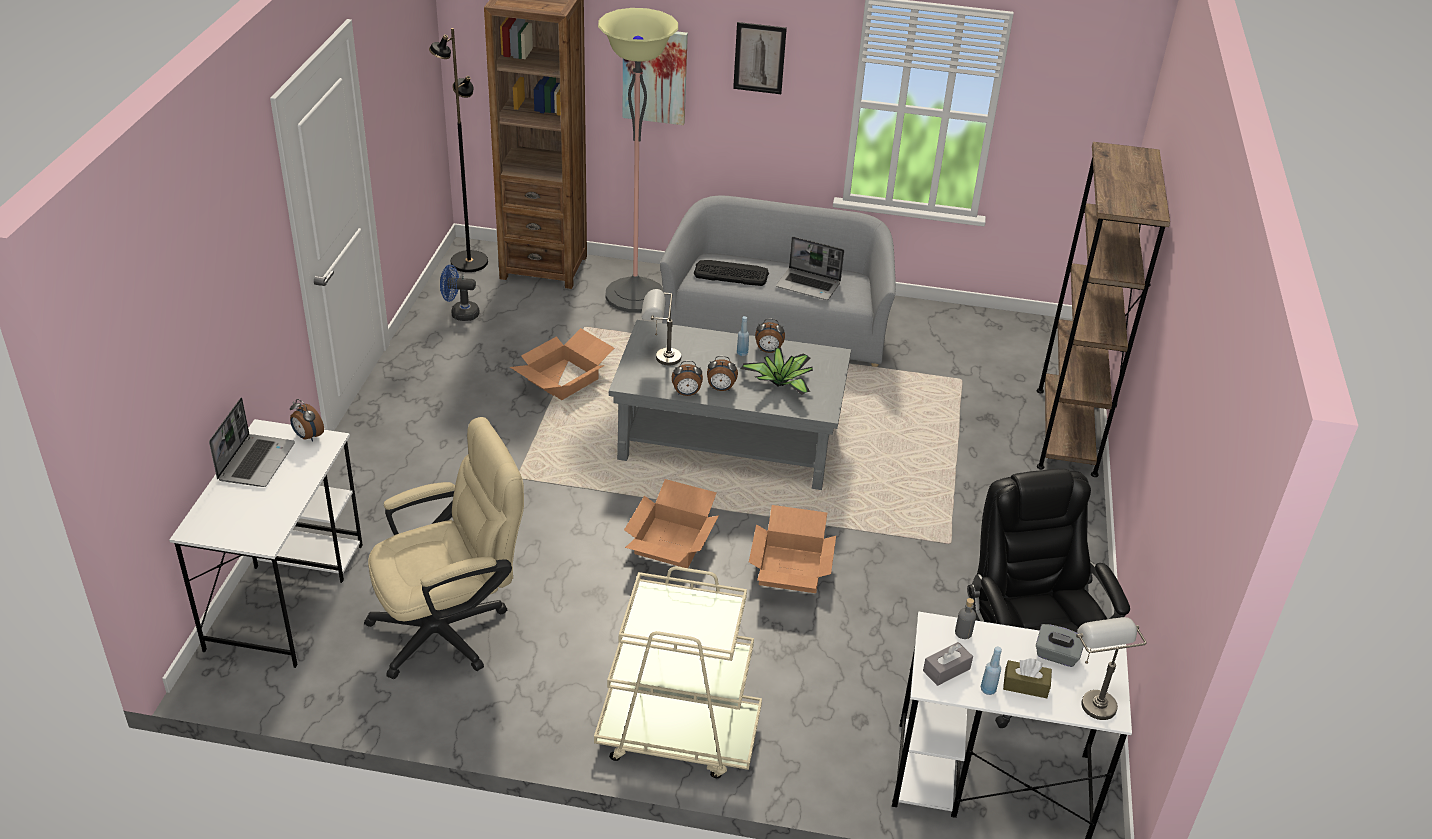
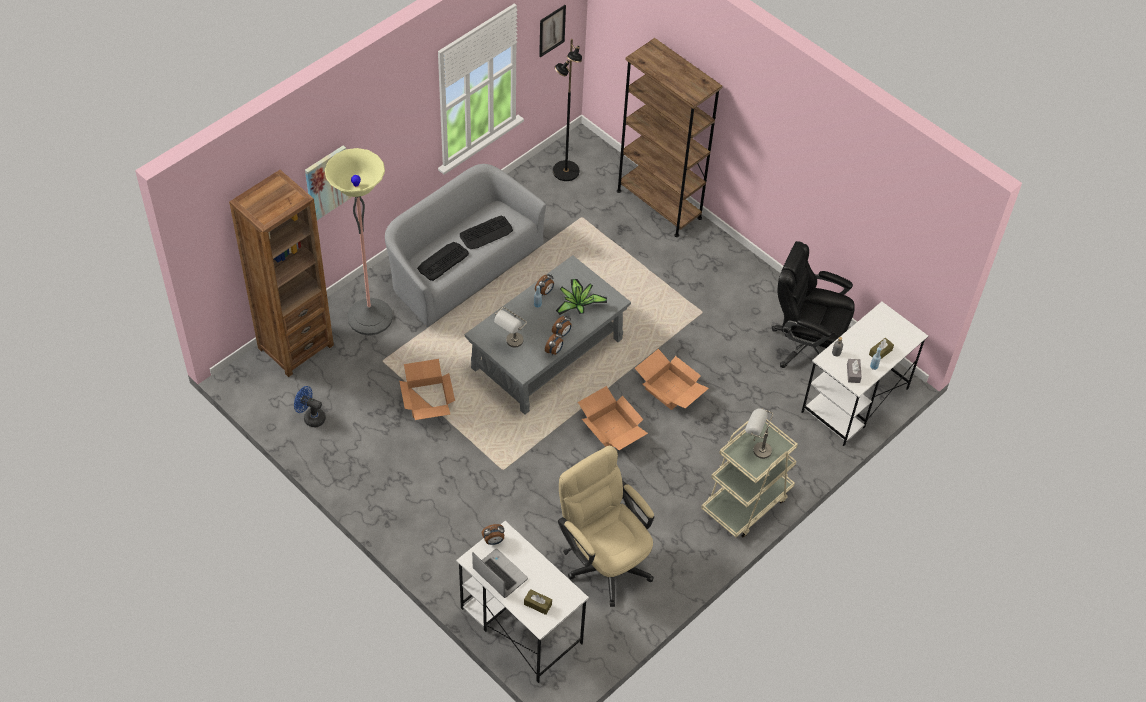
camera: 55 degrees left, 15 degrees up
(228, 514) = (538, 604): none -> brown tissue box
(452, 628) = (604, 560): beige office chair -> beige office chair turned 45 degrees counterclockwise
(460, 313) = (311, 417): blue fan -> blue fan turned 75 degrees clockwise
(468, 262) = (252, 383): black floor lamp -> black floor lamp (565, 171)
(759, 58) = (386, 127): picture -> picture (552, 30)
(809, 285) = (486, 233): laptop -> keyboard
(1056, 655) = (871, 329): grey tissue box -> none
(1092, 697) = (902, 334): grey table lamp -> grey table lamp (755, 449)

